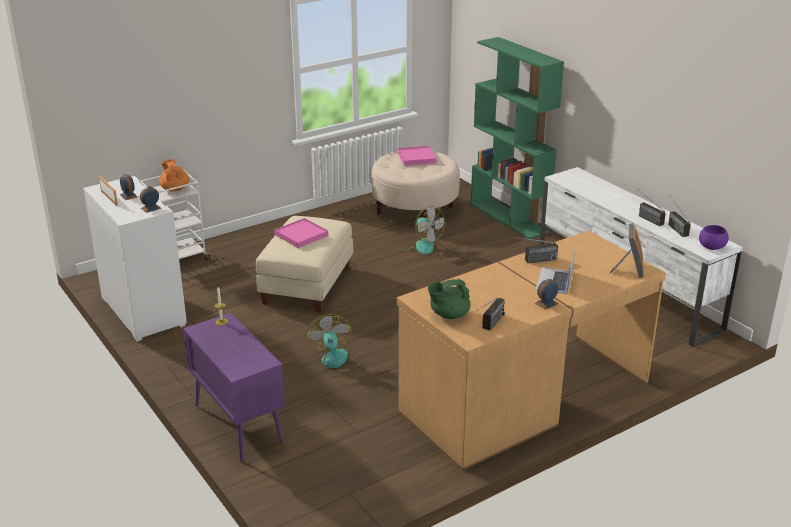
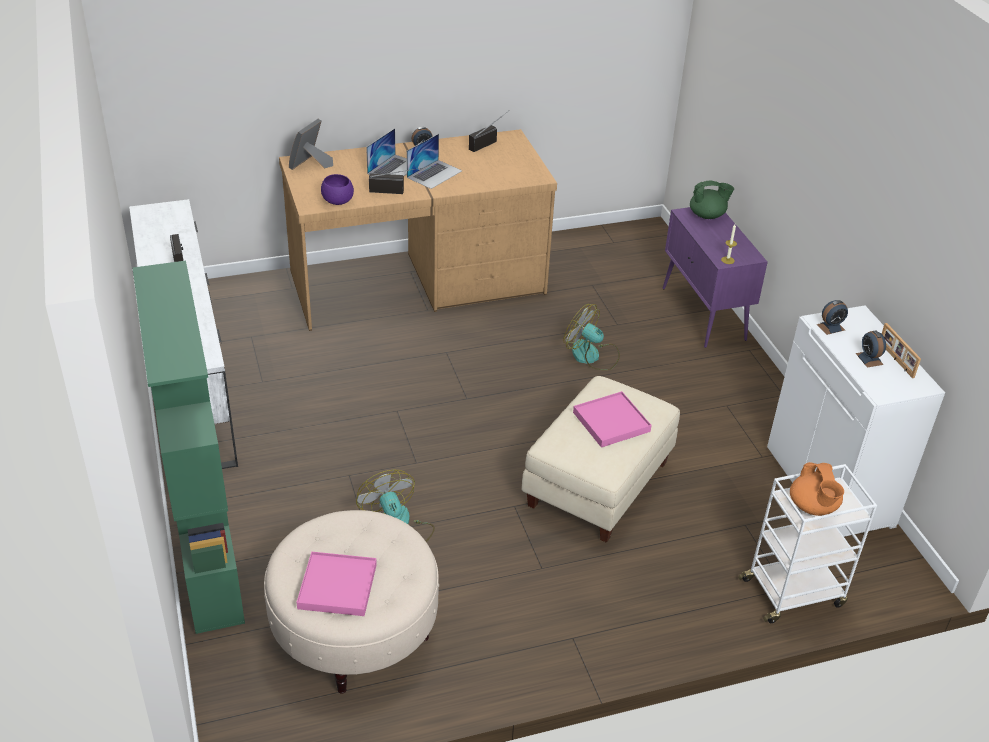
camera: 165 degrees left, 10 degrees up
(336, 364) = (592, 356): fan -> fan turned 120 degrees clockwise
(449, 315) = (518, 157): green teapot -> green teapot (707, 215)
(514, 282) = (434, 174): none -> laptop
(673, 227) = (165, 244): radio -> none
(711, 247) = (162, 212): purple bowl -> purple bowl (338, 201)

